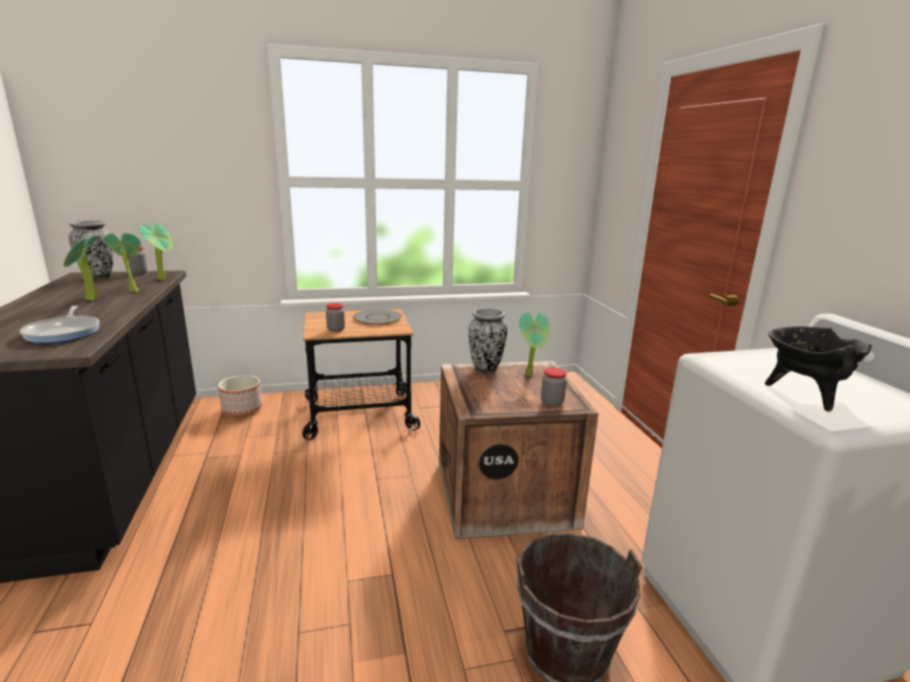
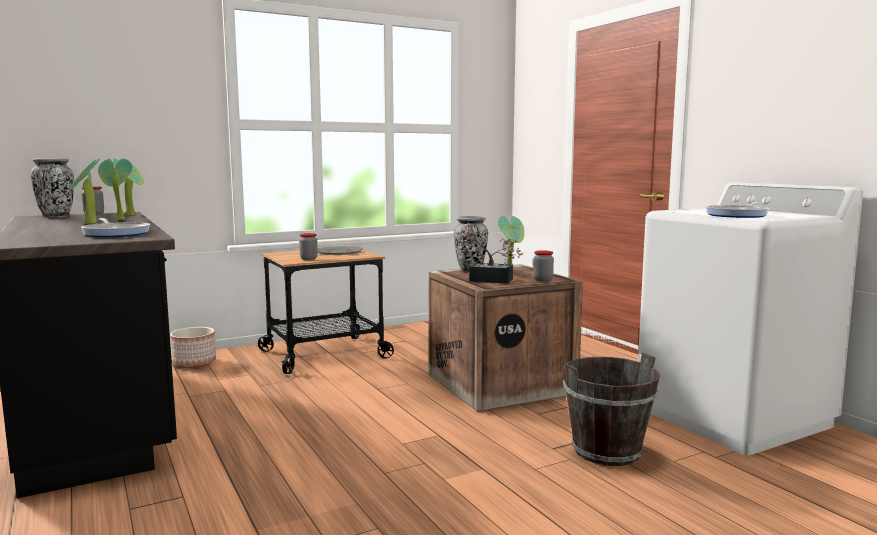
camera: 15 degrees left, 10 degrees down
(487, 392) = (486, 279): none -> potted plant
(804, 394) = (738, 215): black cooking pot -> frying pan

